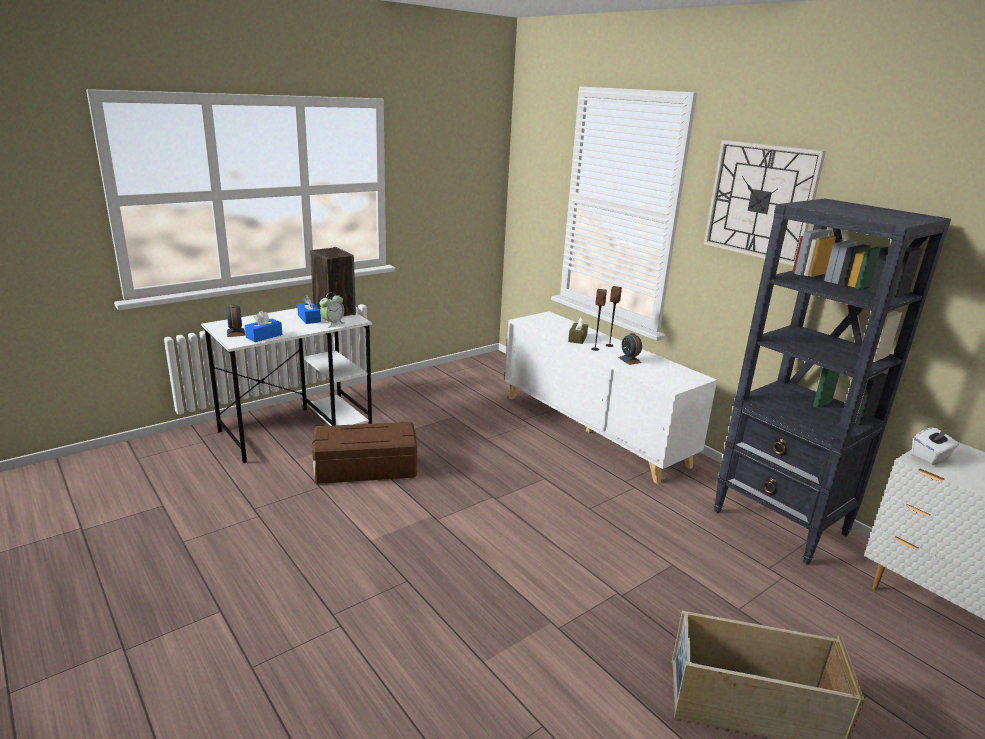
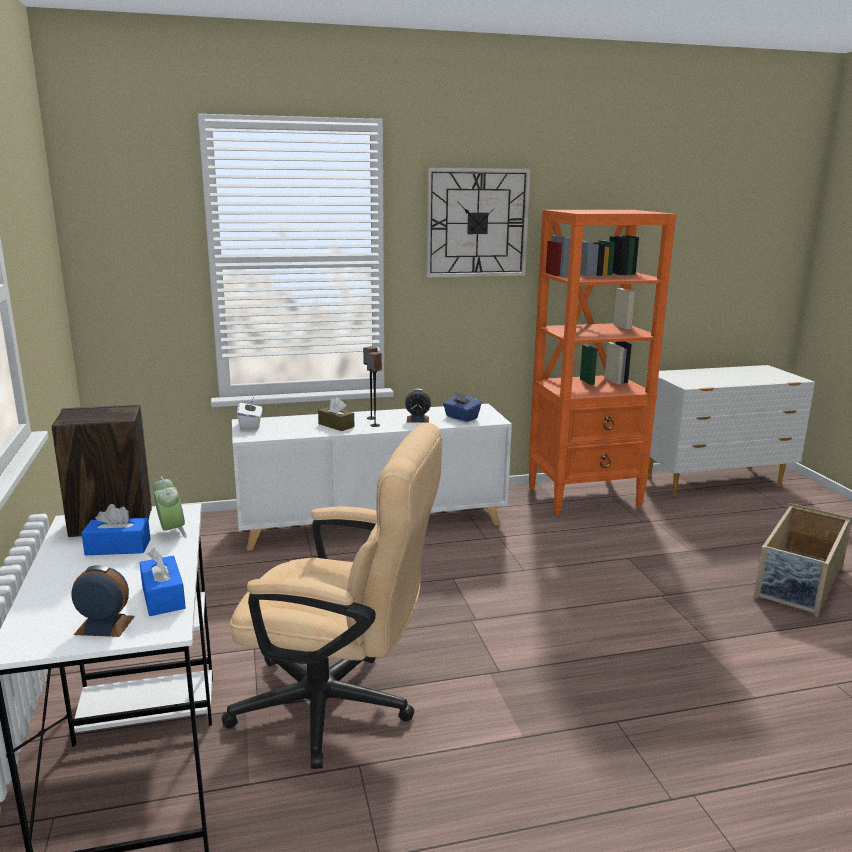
camera: 65 degrees left, 5 degrees down
(365, 469) = (339, 708): brown storage box -> beige office chair
(659, 374) = (461, 417): none -> blue tissue box
(781, 523) = (585, 497): black bookcase -> orange bookcase
(931, 457) = (682, 381): white tissue box -> white tissue box (250, 425)

